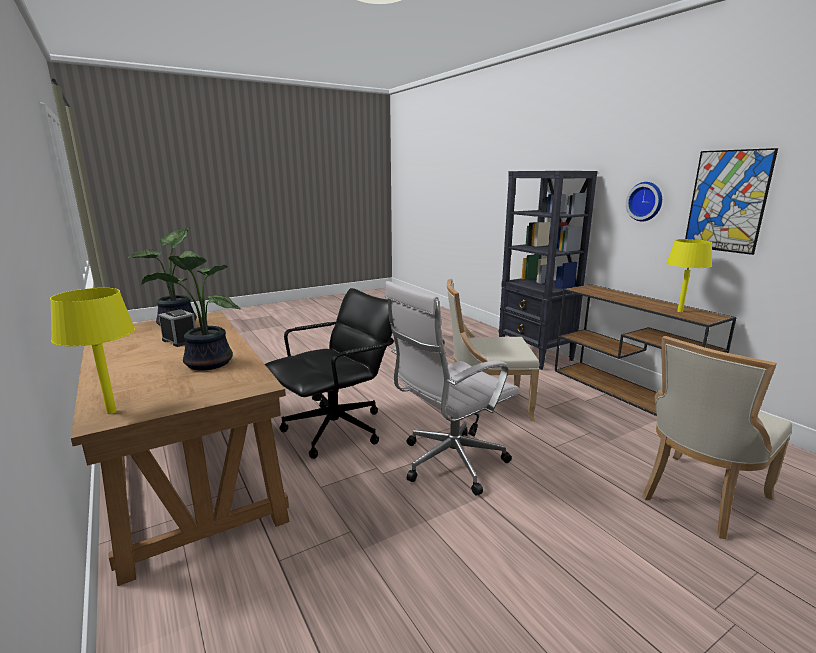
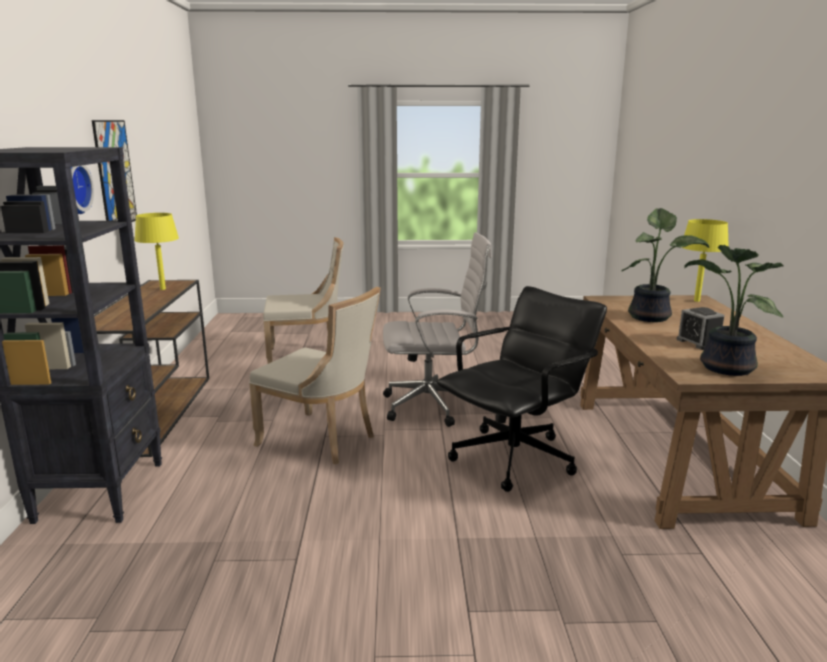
camera: 150 degrees left, 0 degrees up
(336, 430) = (515, 458): black office chair -> black office chair turned 150 degrees clockwise

